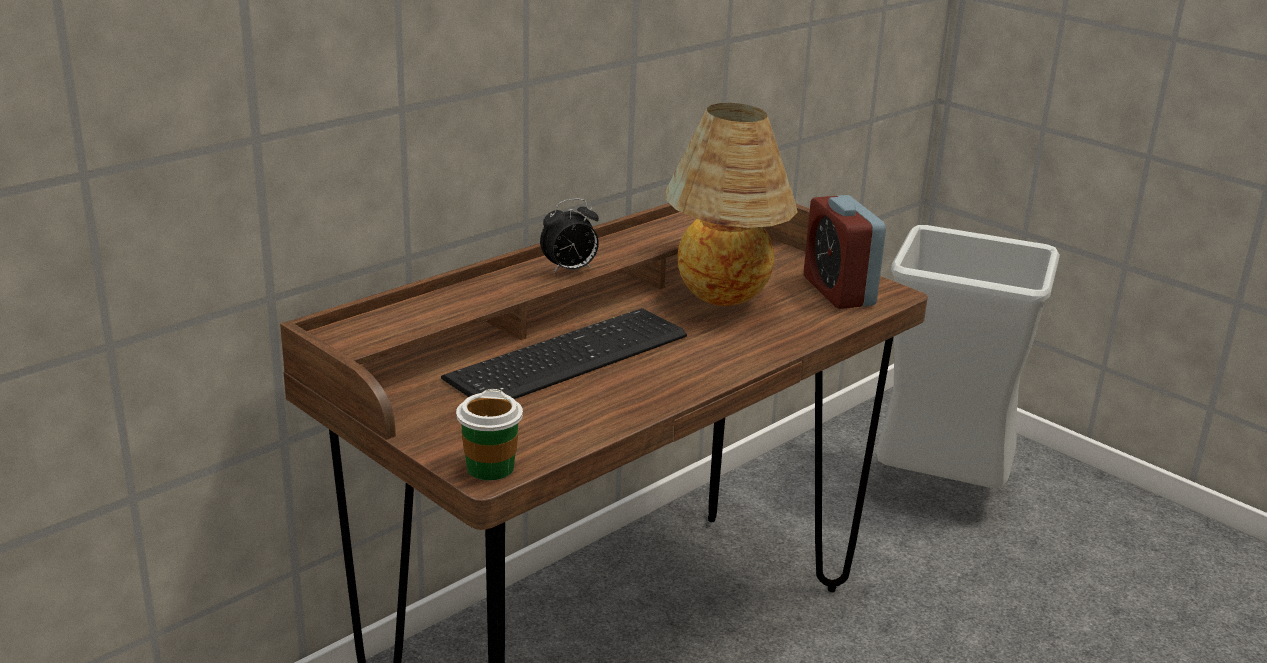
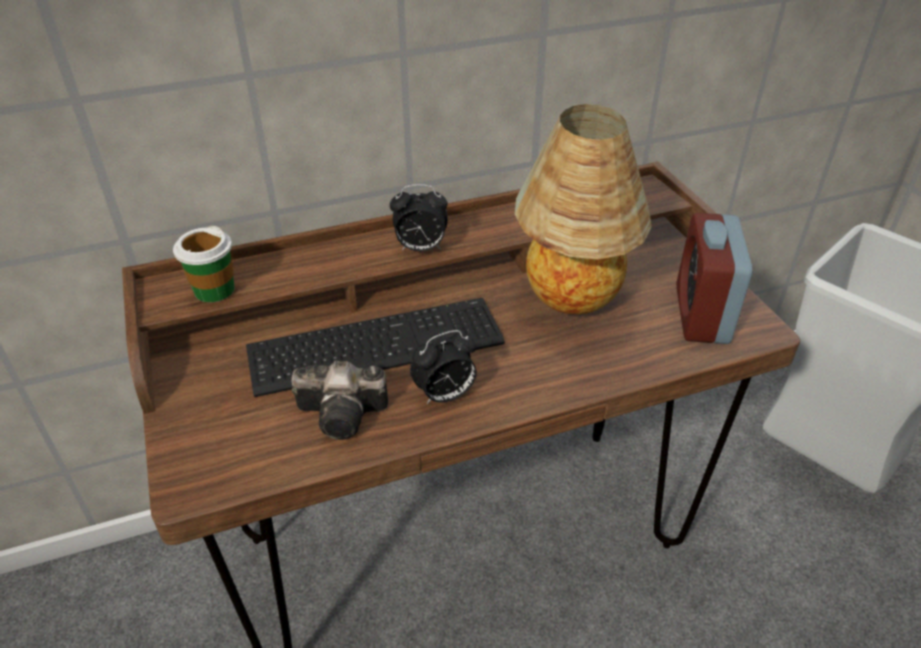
camera: 25 degrees right, 15 degrees up
(490, 468) = (197, 480): cup -> cup (214, 290)
(586, 403) = (346, 414): none -> camera
(664, 377) = (445, 396): none -> alarm clock

